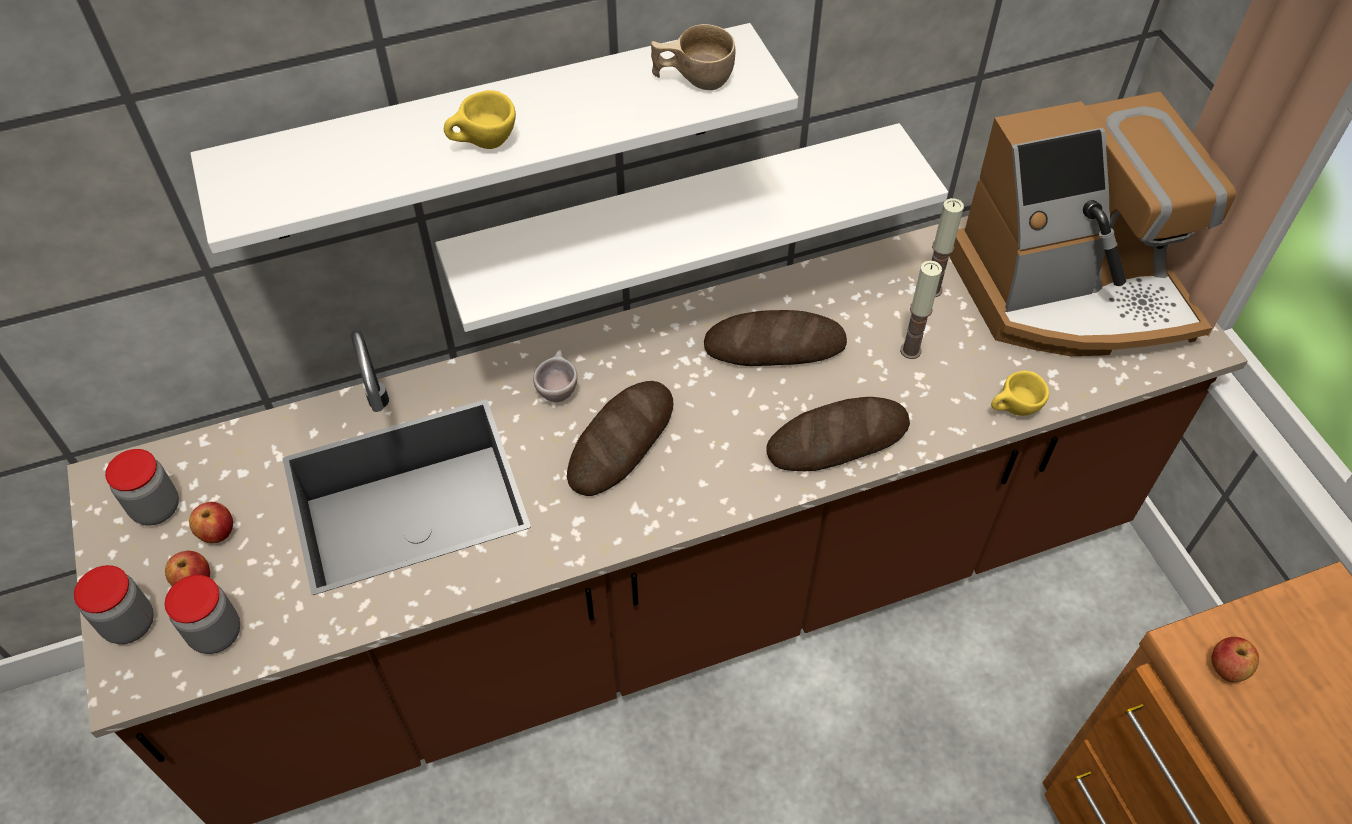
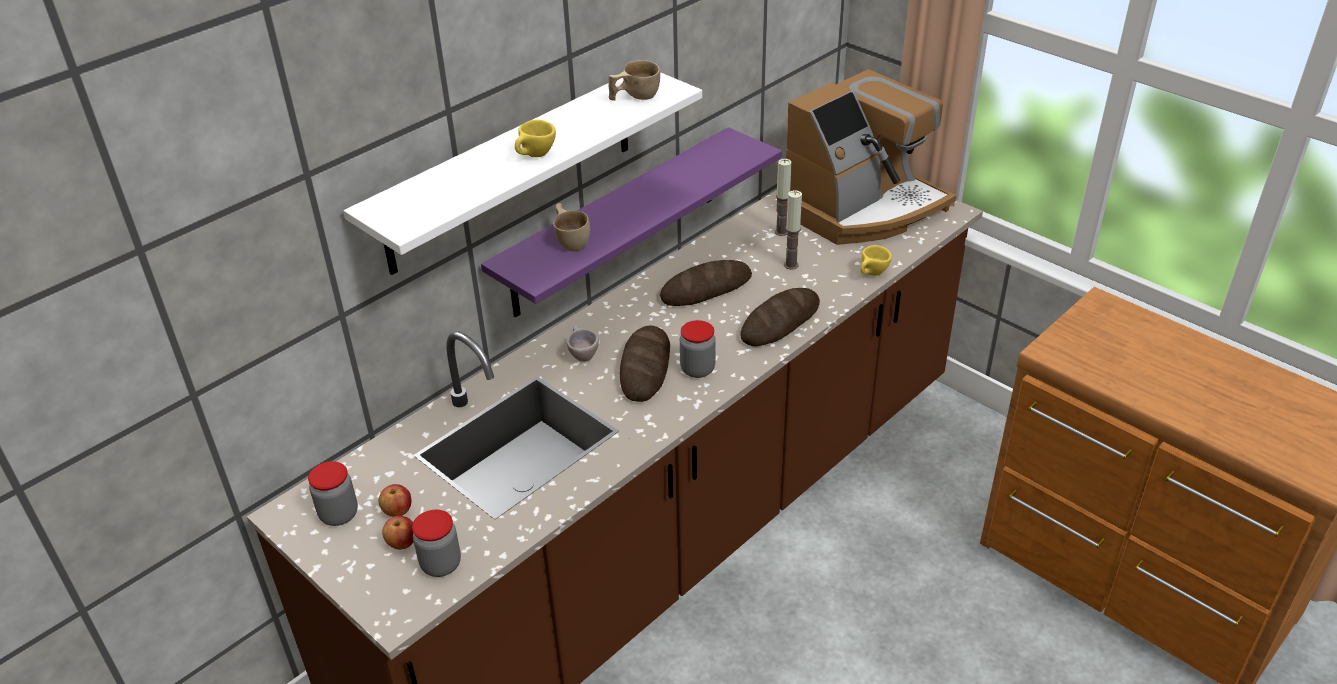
camera: 25 degrees left, 15 degrees down
(130, 624) = (371, 583): jar -> jar (697, 369)
(567, 246) = (571, 240): none -> beige cup
(676, 220) = (616, 222): white shelf -> purple shelf
(1226, 668) = (1071, 354): apple -> none

